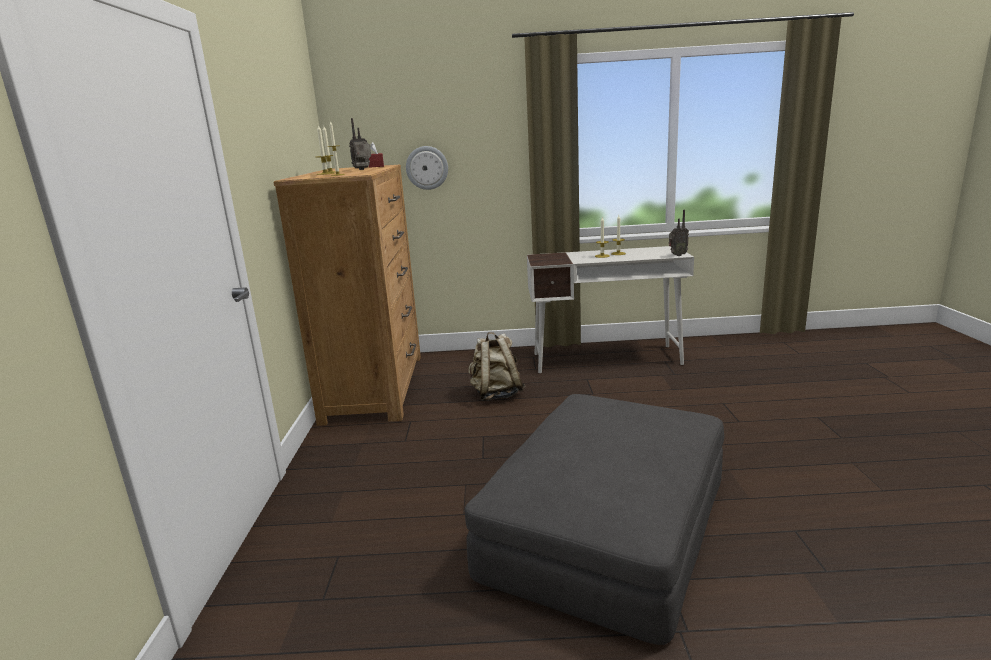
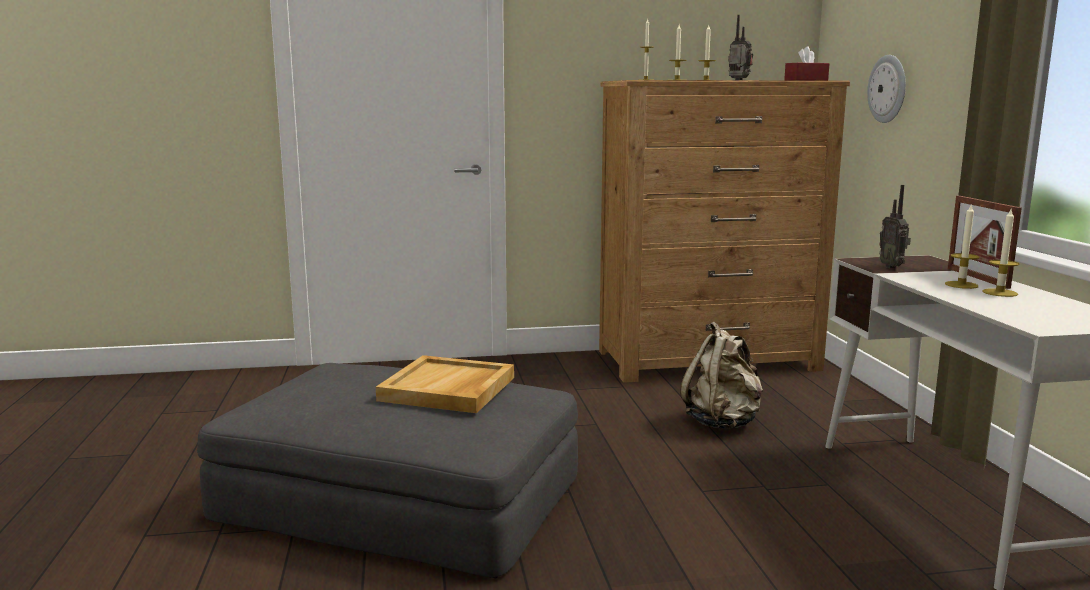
camera: 80 degrees right, 5 degrees down
(586, 253) = (977, 278): none -> picture frame
(605, 421) = (448, 389): none -> beige tray
(677, 255) = (1034, 325): radio -> radio (892, 267)

